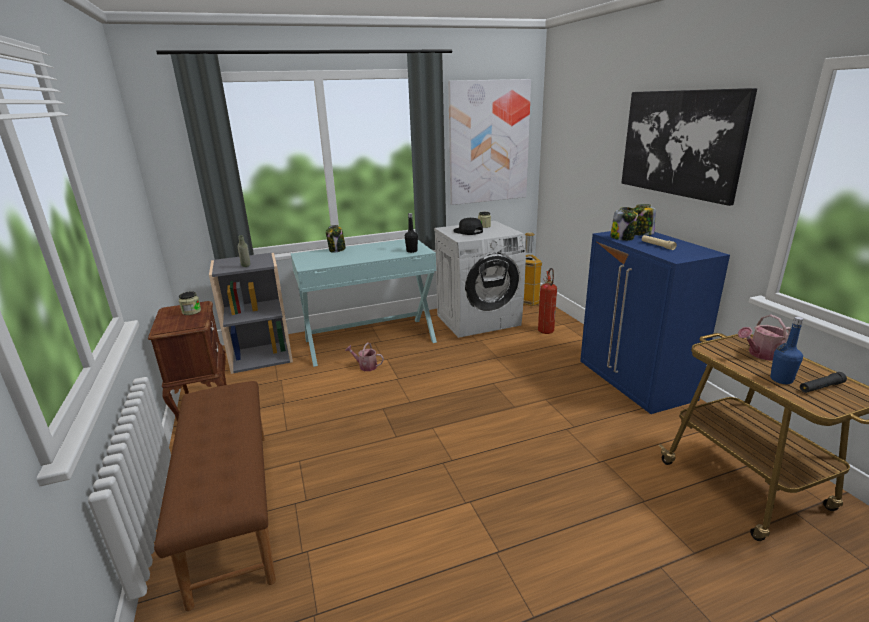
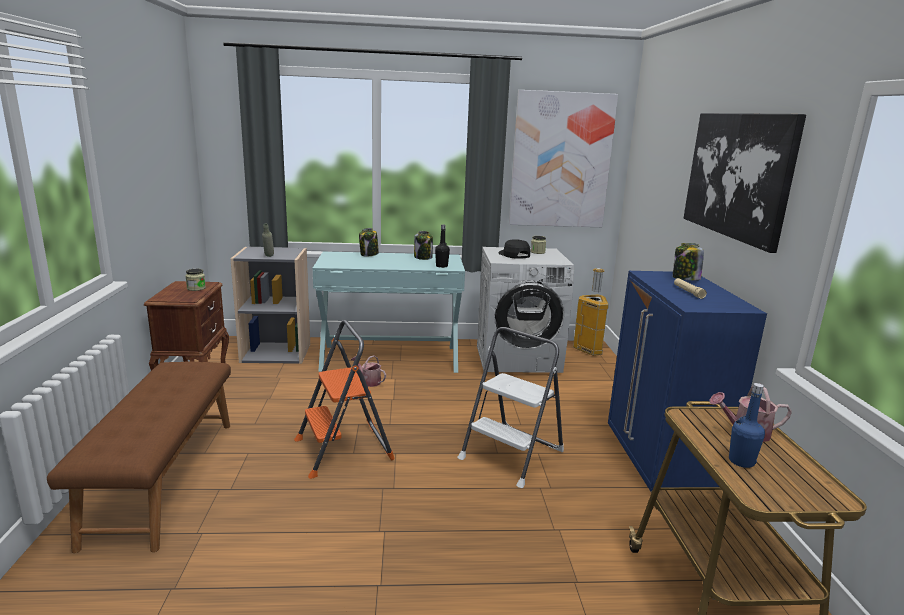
camera: 15 degrees right, 5 degrees down
(388, 433) = (348, 448): none -> orange step ladder
(528, 403) = (514, 453): none -> white step ladder
(546, 332) = (589, 385): fire extinguisher -> none
(622, 238) = (657, 279): jar -> jar (423, 257)
(821, 387) = (784, 479): black flashlight -> none

